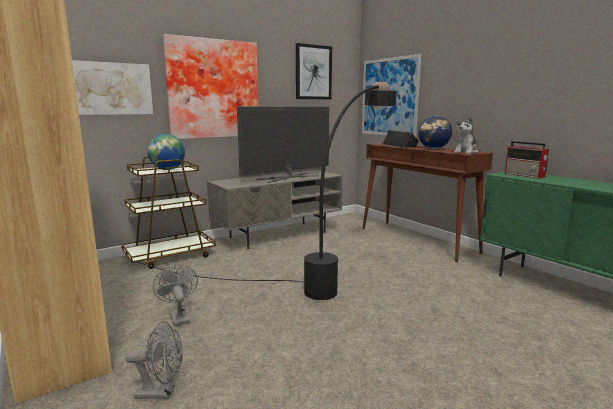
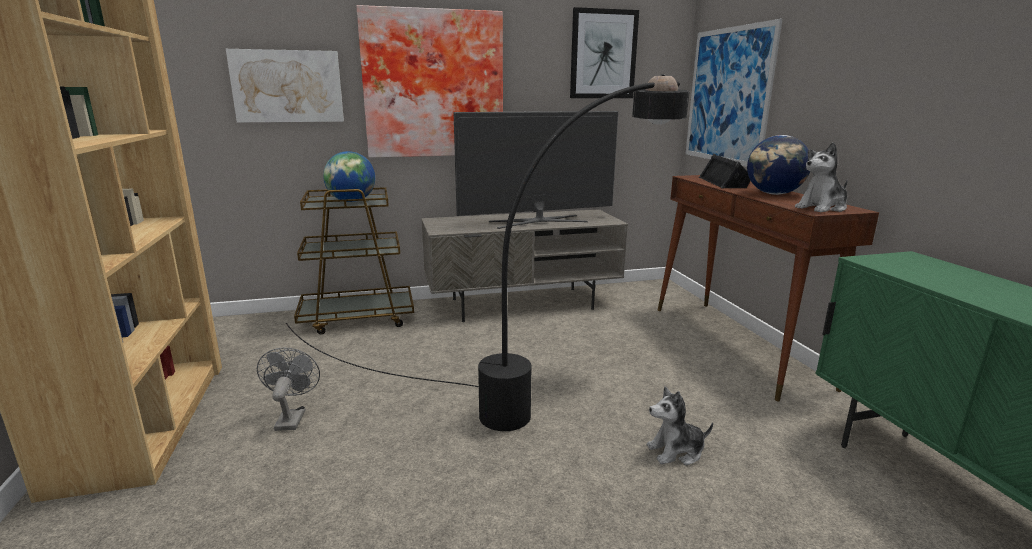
camera: 20 degrees right, 5 degrees up
(161, 392) = (179, 533): grey fan -> none
(426, 292) = (676, 451): none -> plush toy
(525, 175) = (921, 268): radio -> none

